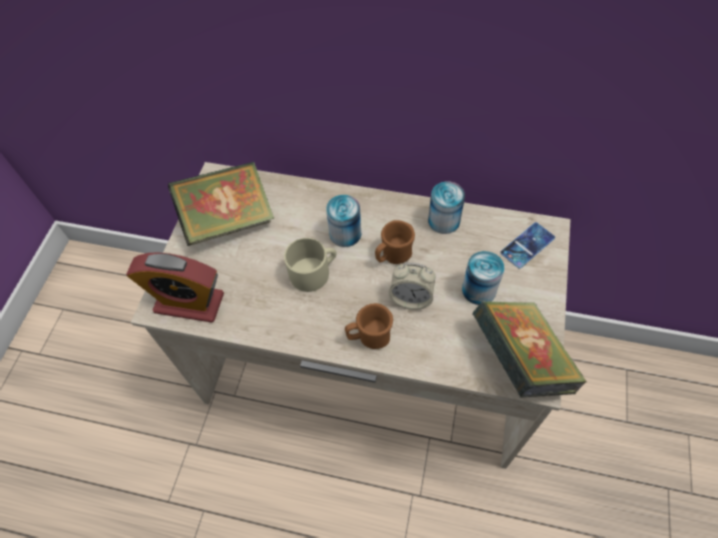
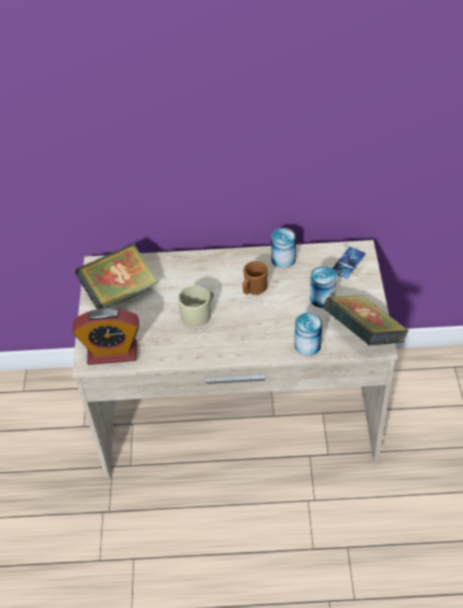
camera: 15 degrees left, 10 degrees down
(345, 233) = (213, 283): can -> can (307, 345)
(369, 337) = (254, 344): brown mug -> none
(411, 298) = (275, 314): alarm clock -> none

